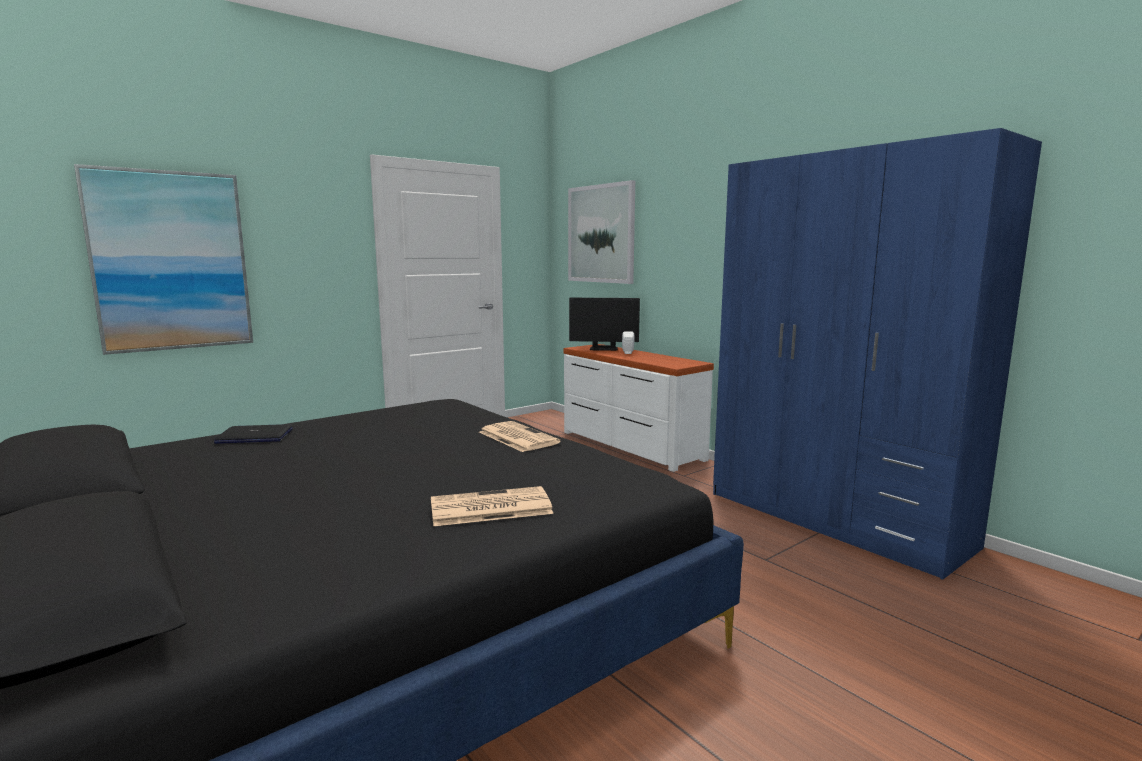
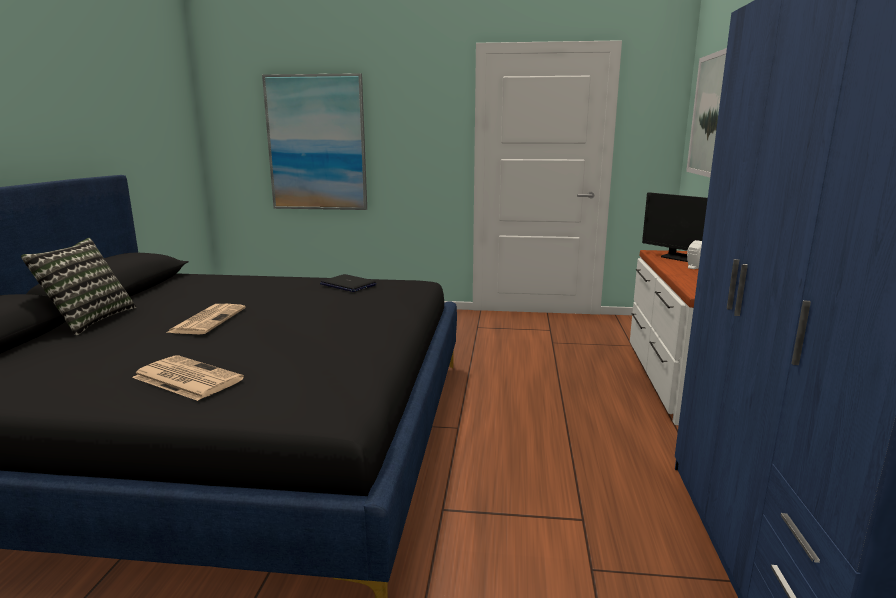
camera: 45 degrees right, 5 degrees up
(156, 518) = (89, 320): none -> pillow
(254, 436) = (248, 281): laptop -> laptop (348, 284)
(516, 437) = (364, 329): newspaper -> newspaper (208, 320)

